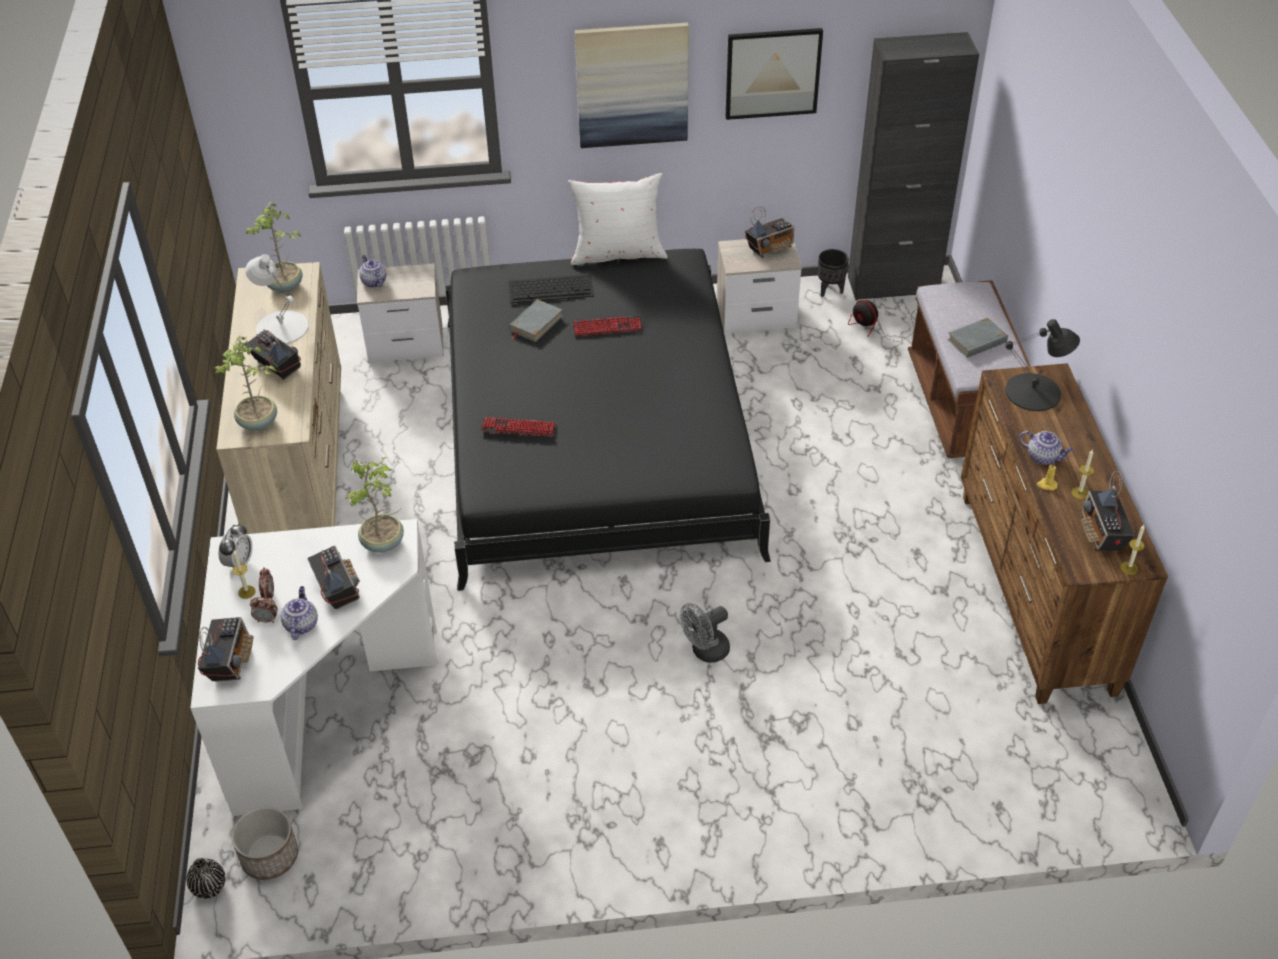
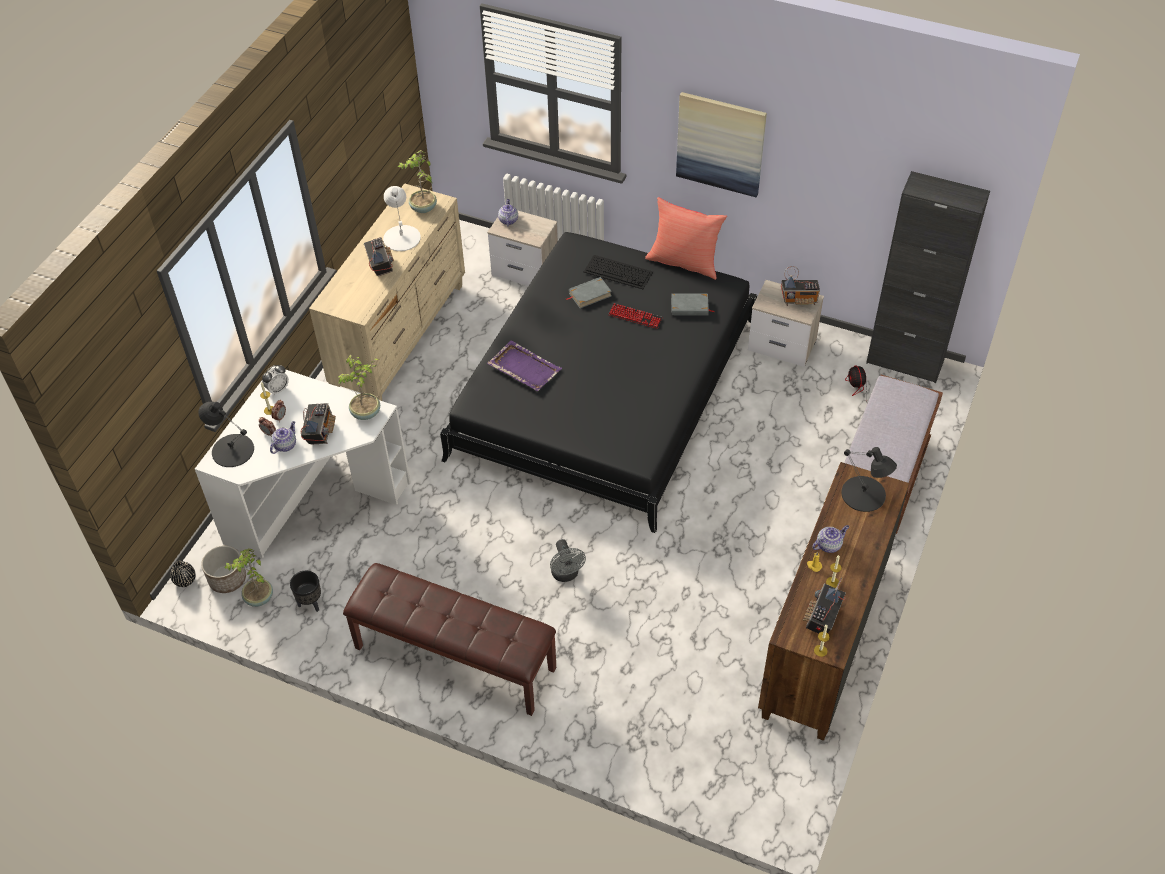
camera: 30 degrees right, 5 degrees up
(229, 661) = (232, 450): radio -> black table lamp
(258, 423) = (343, 300): potted plant -> potted plant (258, 598)
(518, 428) = (524, 367): keyboard -> purple tray
(618, 253) = (684, 262): white pillow -> red pillow
(643, 810) = (454, 658): none -> brown bench
(705, 651) = (566, 575): grey fan -> grey fan turned 105 degrees counterclockwise
(772, 73) = (829, 170): picture -> none
(830, 290) = (853, 347): black planter -> black planter (311, 603)
(977, 341) = (887, 436): grey book -> grey book (689, 307)
(1043, 457) = (829, 545): teapot -> teapot turned 90 degrees counterclockwise

